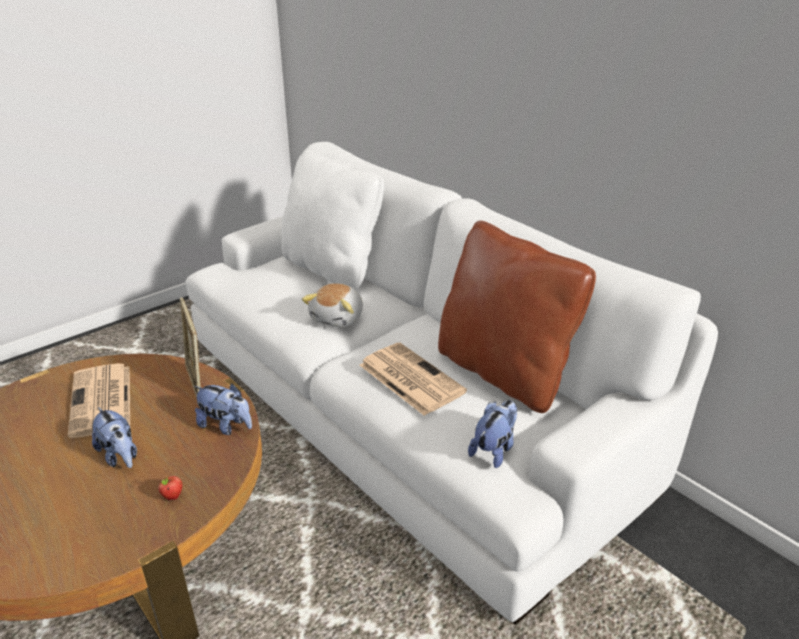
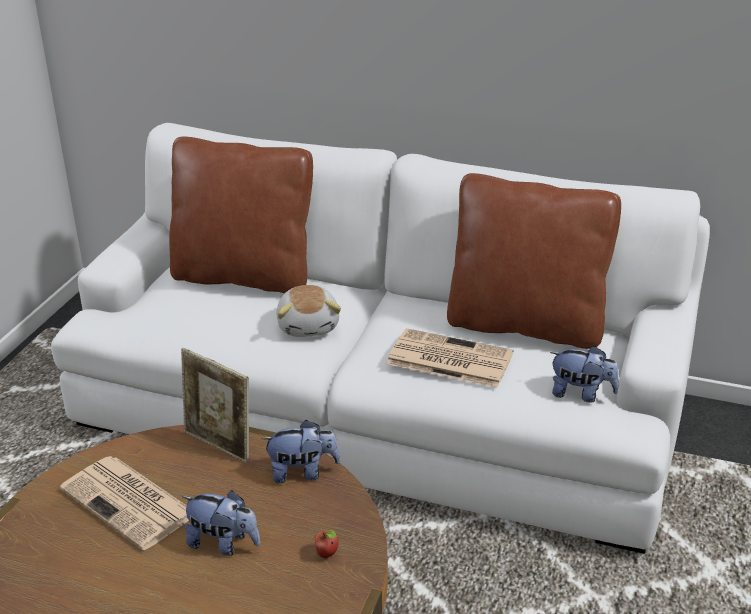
camera: 30 degrees left, 0 degrees up
(332, 269) = (244, 276): white pillow -> brown pillow
(494, 449) = (581, 394): plush toy -> plush toy turned 105 degrees clockwise

